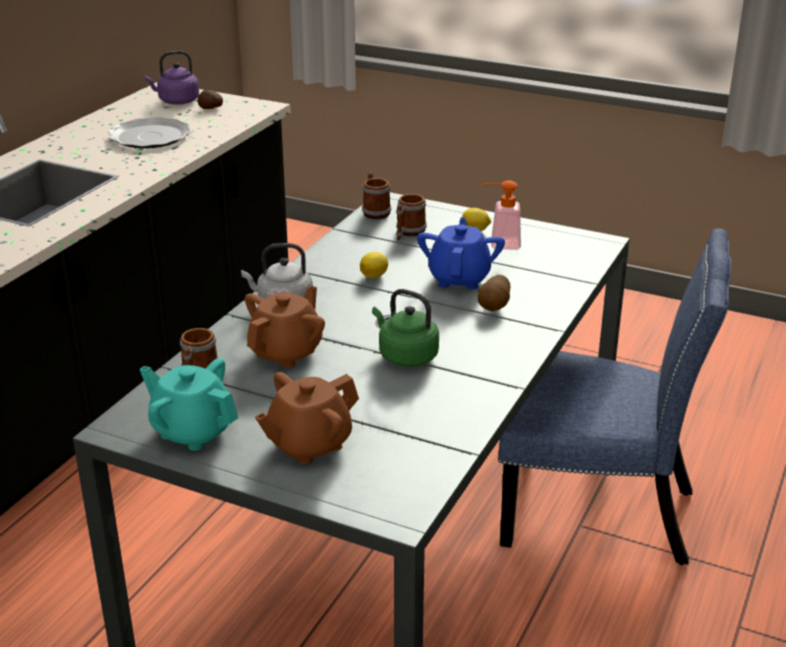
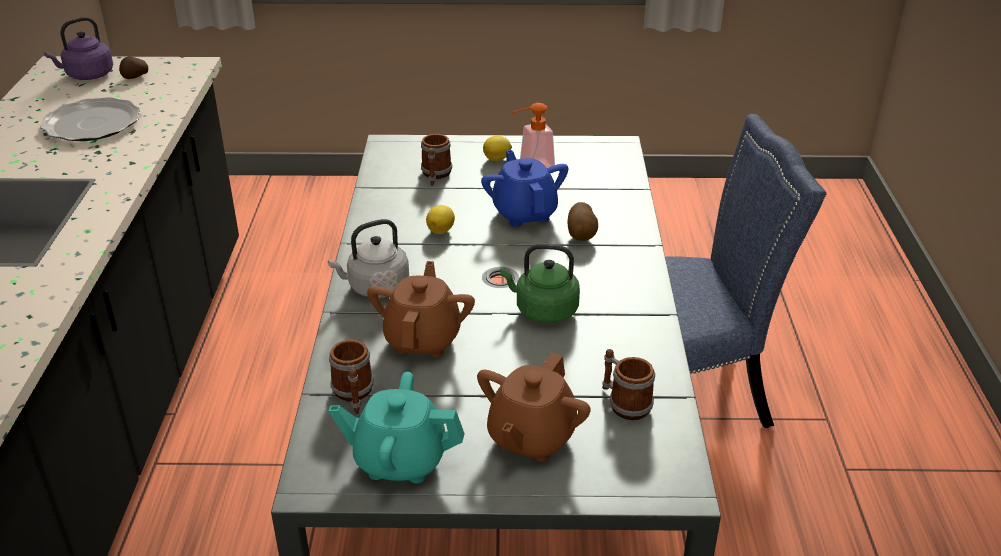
camera: 25 degrees left, 5 degrees up
(375, 211) = (383, 159): mug -> mug (624, 403)

